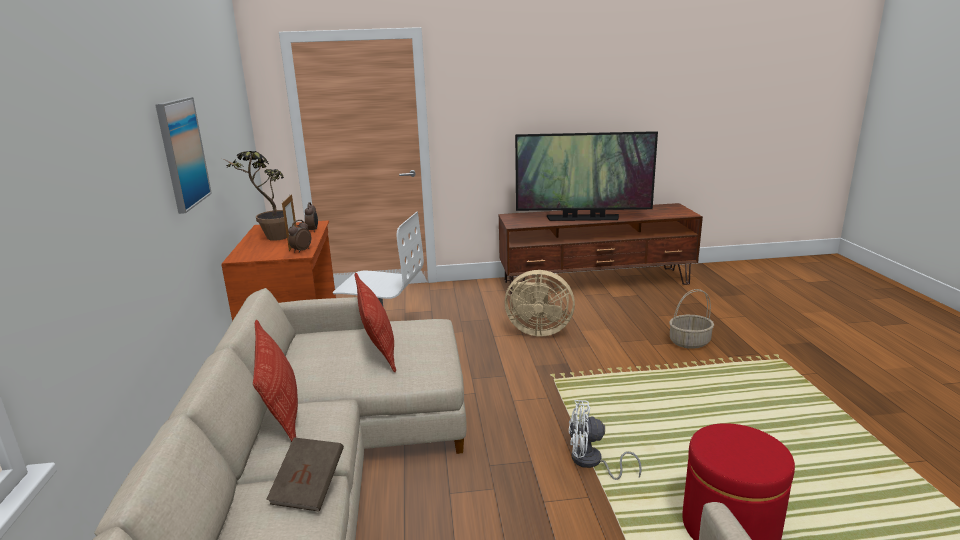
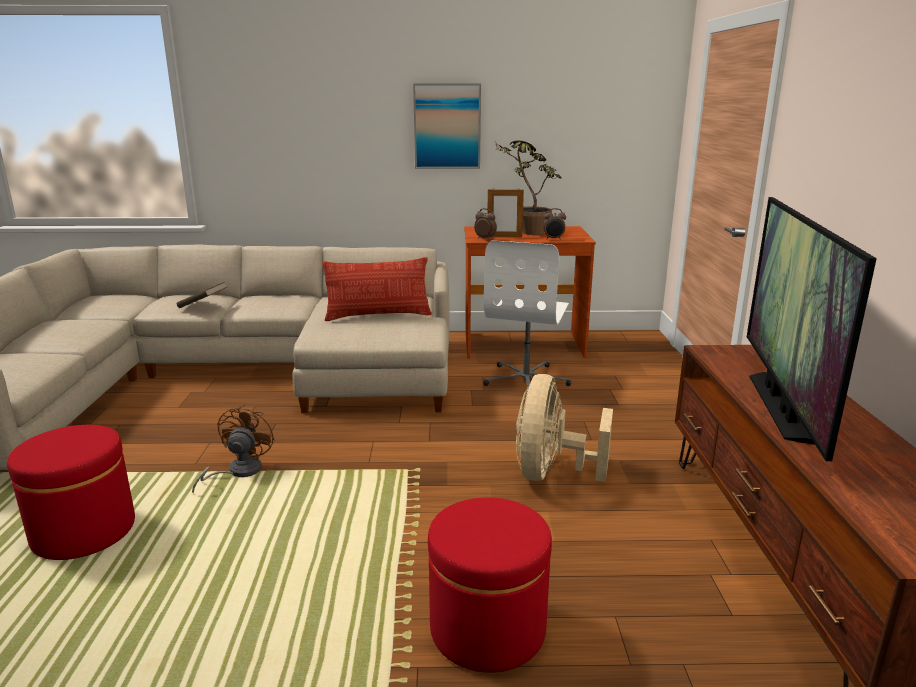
camera: 95 degrees right, 0 degrees up
(281, 409) = (301, 296): pillow -> none
(592, 462) = (238, 472): white fan -> brown fan
(689, 342) = (487, 629): basket -> red ottoman

